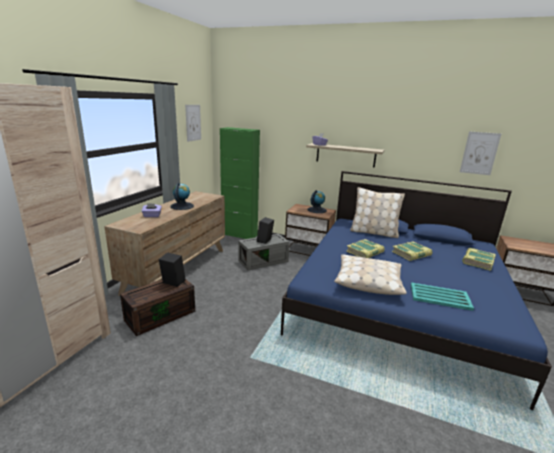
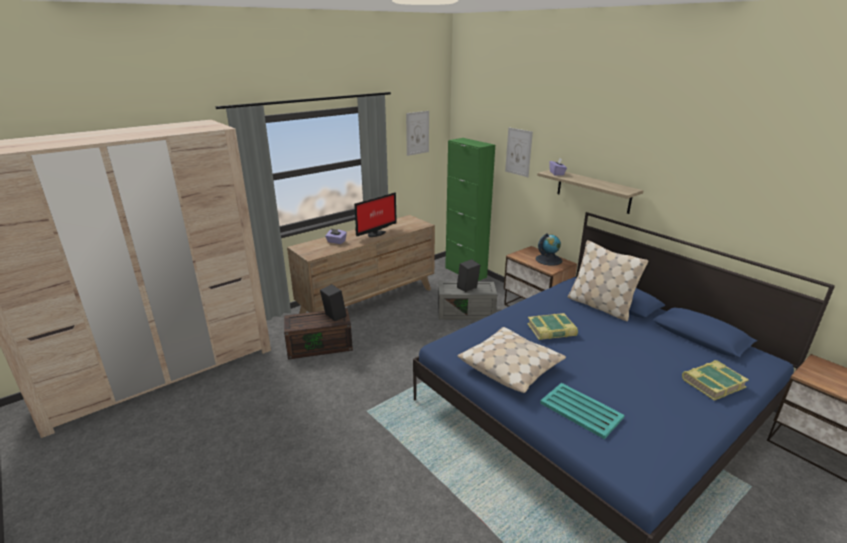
camera: 30 degrees right, 5 degrees up
(182, 206) = (375, 233): globe -> monitor
(411, 254) = (616, 348): book -> none
(479, 153) = (785, 216): picture -> picture (518, 152)

